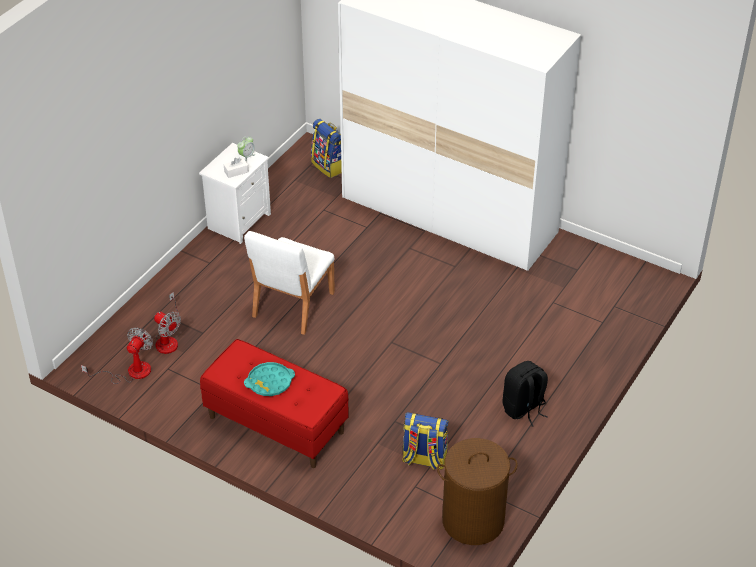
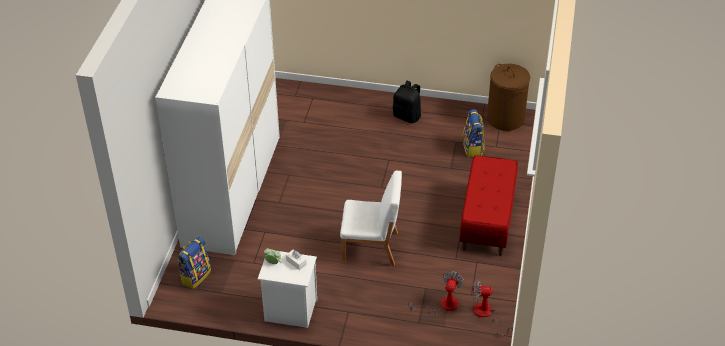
camera: 110 degrees left, 0 degrees up
(269, 382) = (492, 190): turquoise tray -> none

